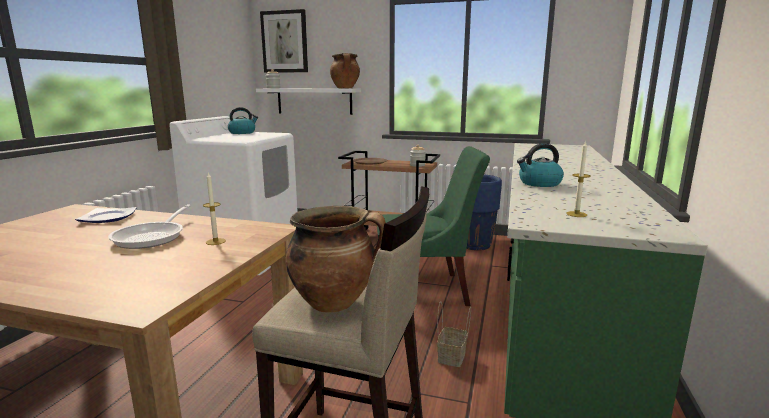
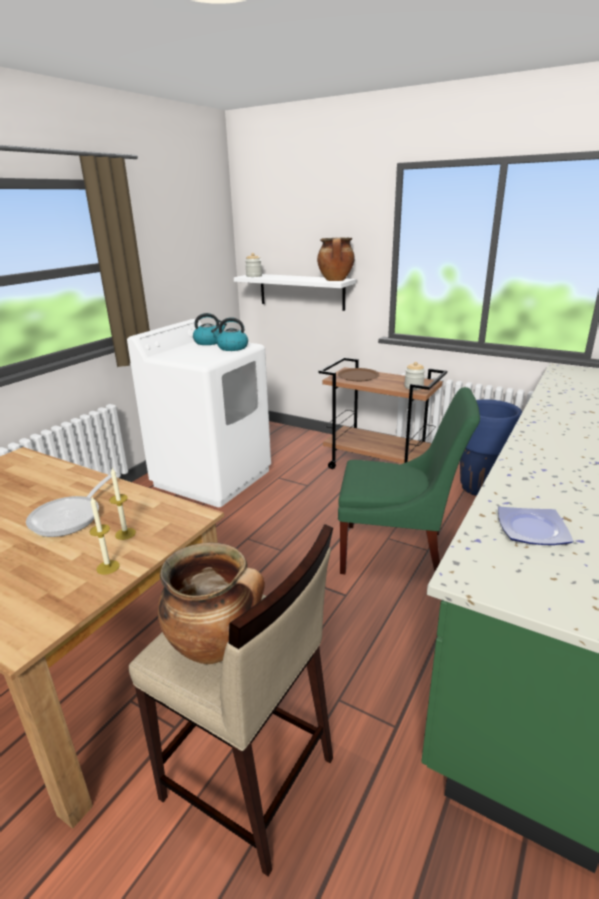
camera: 15 degrees right, 10 degrees up
(107, 218) = (42, 476): plate -> plate (530, 529)
(285, 42) = (269, 217): picture -> none
(452, 357) = (397, 658): basket -> none
(539, 183) = (526, 477): kettle -> kettle (232, 348)
(576, 214) = (535, 563): candle -> candle (108, 567)

